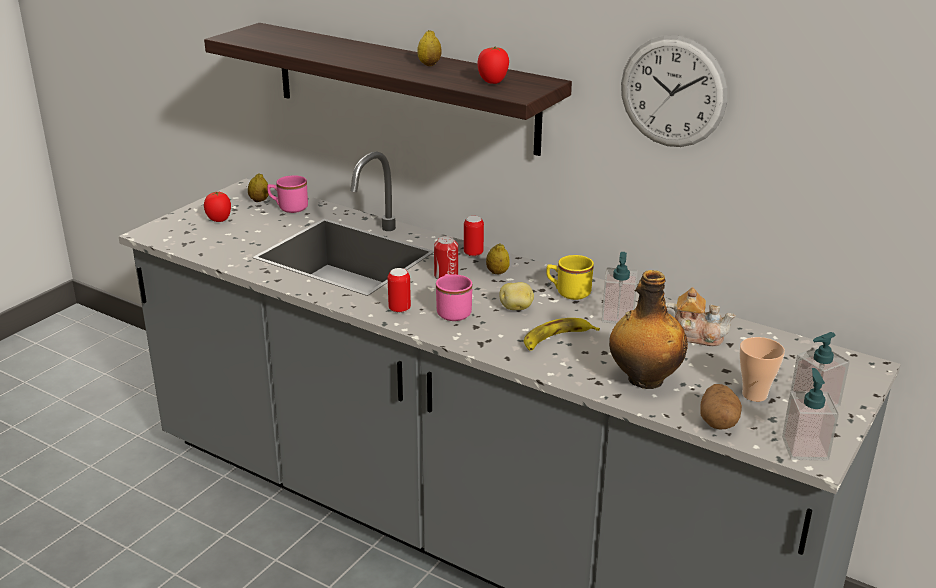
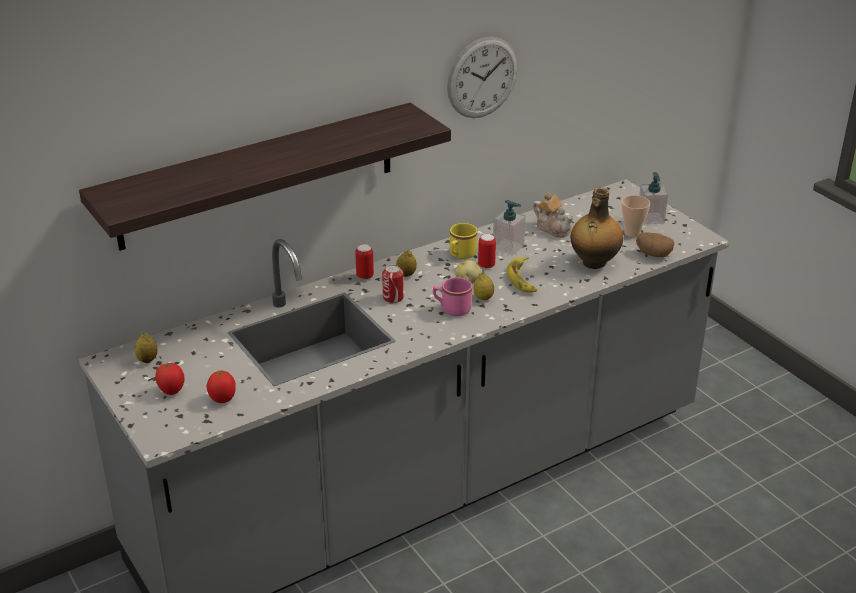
camera: 65 degrees left, 5 degrees up
(288, 208) = (183, 346): pink mug -> none
(399, 309) = (431, 331): can -> can (486, 265)
(429, 64) = (316, 141): lemon -> lemon (483, 298)
(493, 82) = (389, 128): tomato -> tomato (223, 399)
(696, 335) = (553, 228): teapot -> teapot turned 90 degrees clockwise
(804, 448) = (693, 238): soap dispenser -> none

